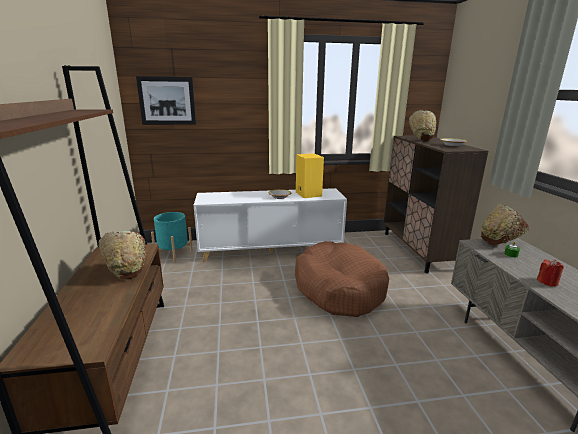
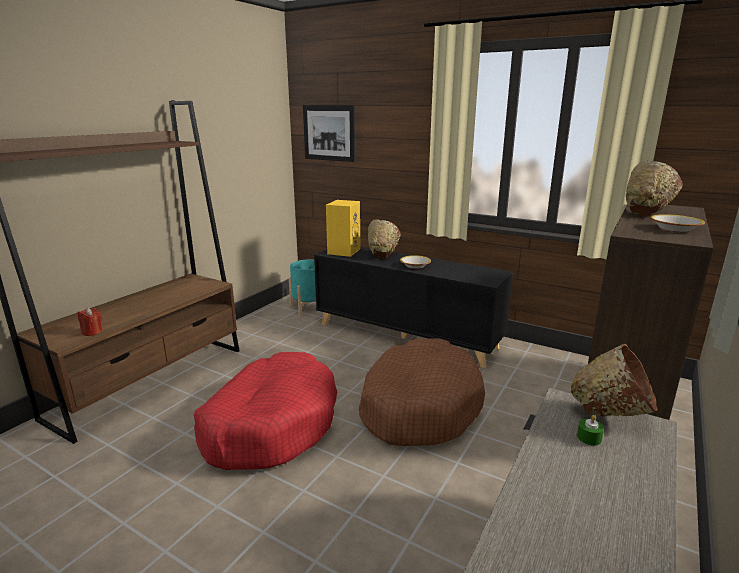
camera: 40 degrees right, 0 degrees up
(127, 273) = (170, 300): brown bowl -> brown bowl (382, 255)
(271, 250) = (406, 335): white cabinet -> black cabinet
(271, 343) = (270, 424): none -> red dog bed
(307, 194) = (456, 270): yellow speaker -> yellow speaker (343, 251)
(547, 282) = (553, 495): red candle -> red candle (92, 332)

